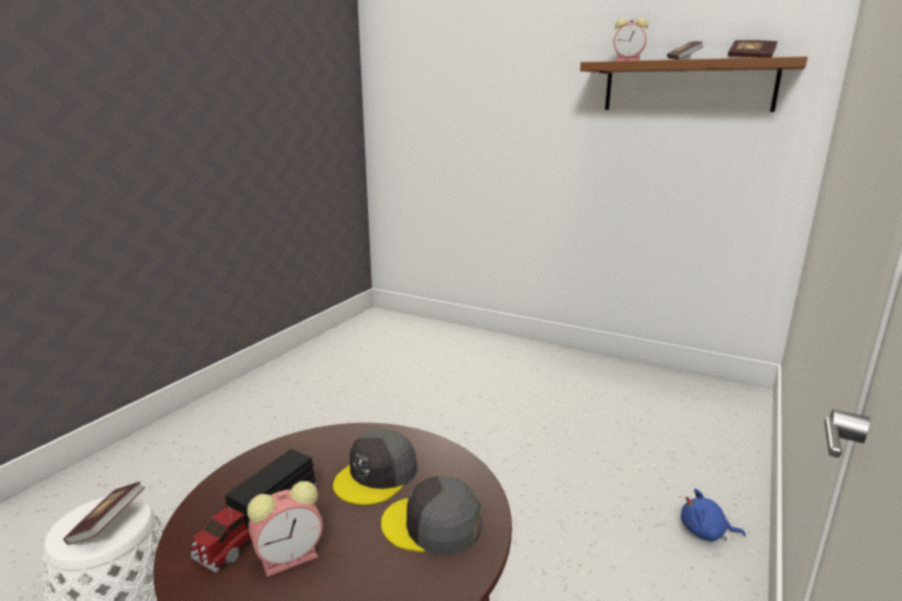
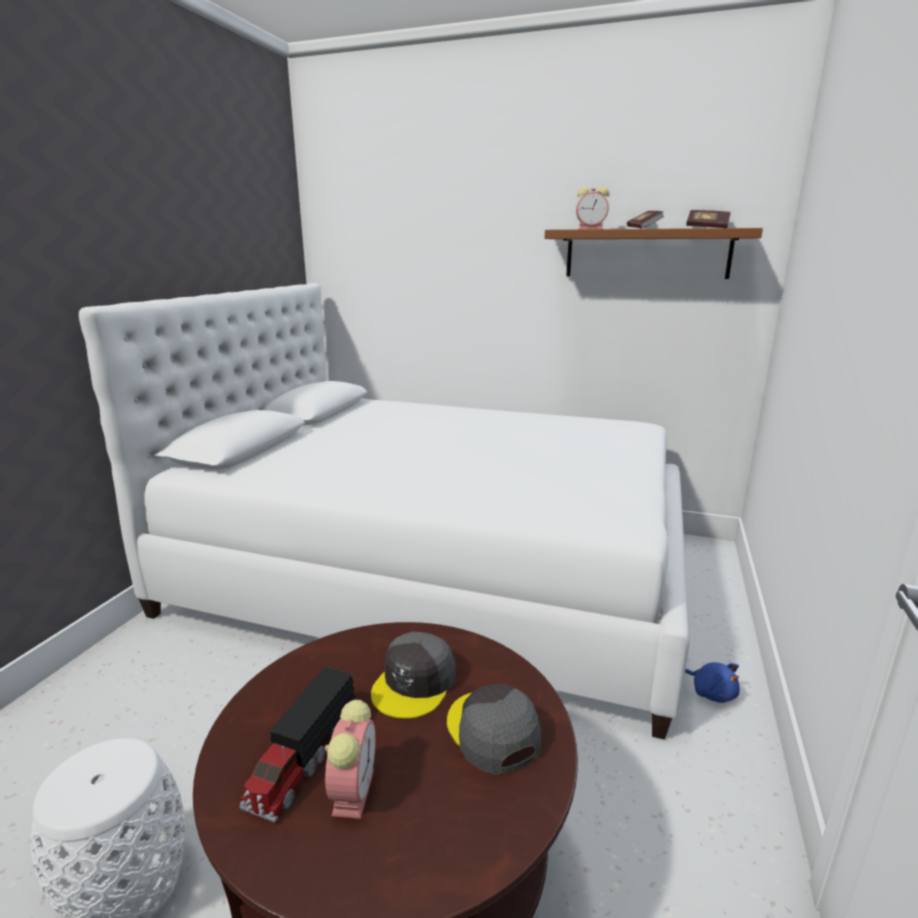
camera: 10 degrees left, 0 degrees up
(108, 524) = (110, 778): book -> none
(291, 556) = (353, 789): alarm clock -> alarm clock turned 45 degrees counterclockwise
(432, 525) = (492, 732): grey cap -> grey cap turned 60 degrees clockwise
(456, 392) = (436, 571): none -> white bed
(705, 532) = (711, 692): blue plush toy -> blue plush toy turned 135 degrees counterclockwise

